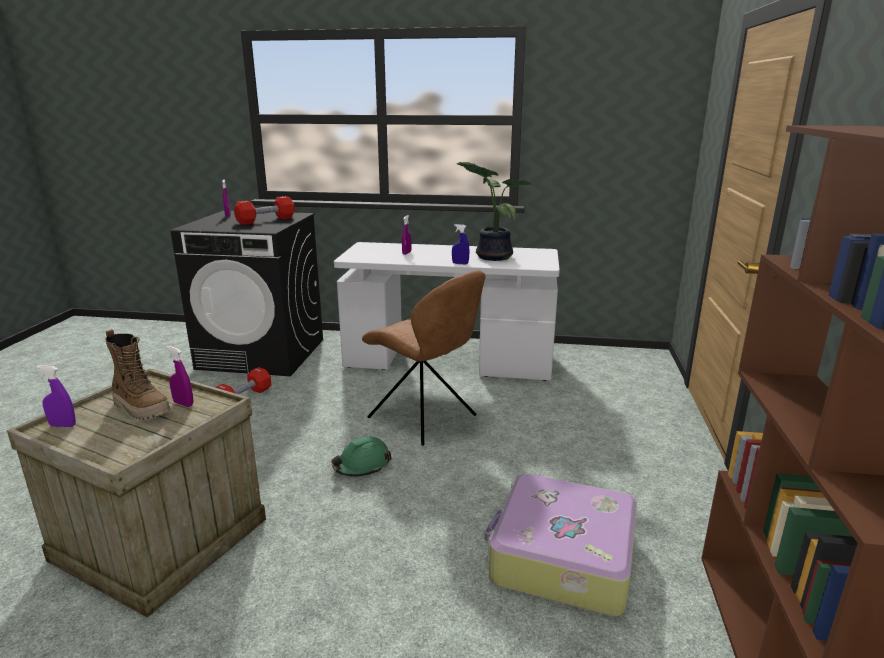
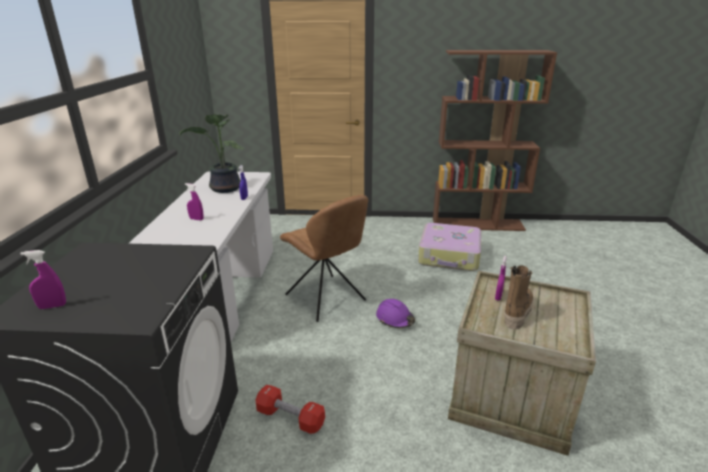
camera: 95 degrees left, 5 degrees up
(63, 425) = (563, 340): purple spray bottle -> none
(266, 220) = (123, 265): red dumbbell -> none
(362, 465) = (395, 319): green hard hat -> purple hard hat
(425, 418) = (327, 299): brown chair -> brown chair turned 105 degrees clockwise

